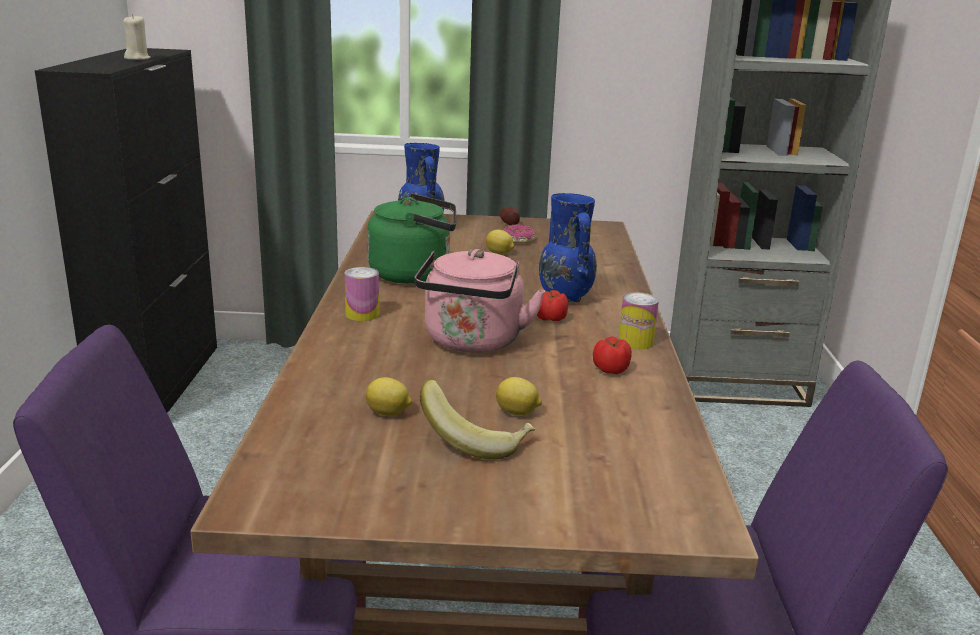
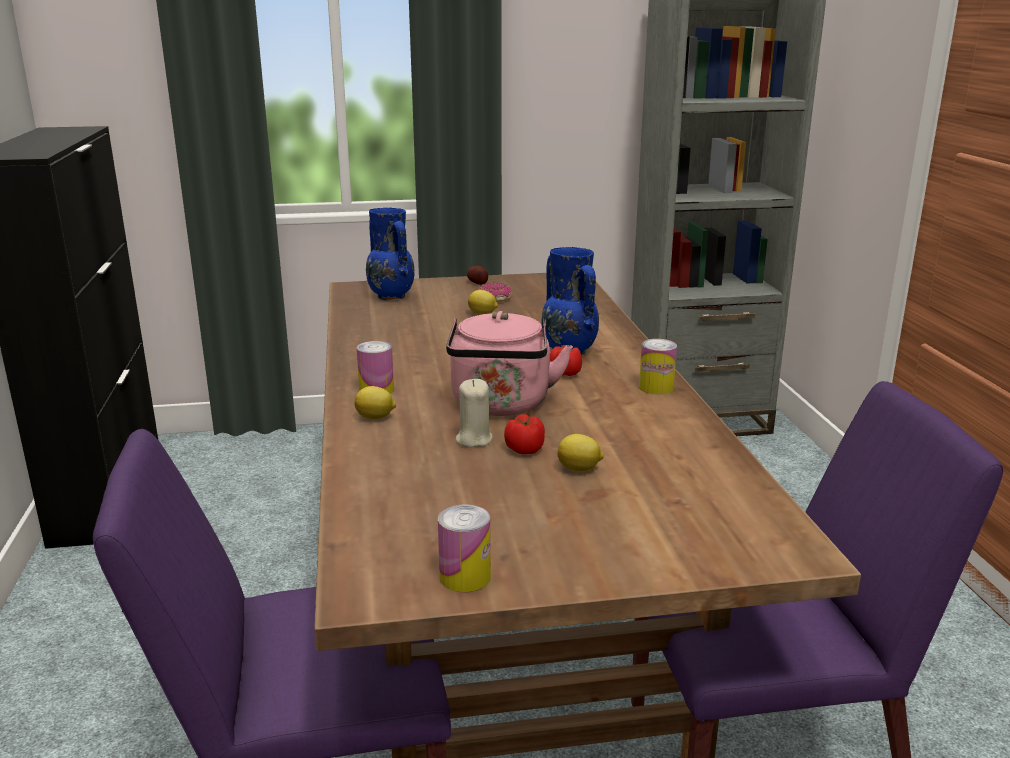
camera: 10 degrees left, 0 degrees up
(137, 58) = (61, 139): beige candle -> beige candle (473, 439)
(353, 502) = (465, 577): none -> can
(388, 413) = (455, 485): lemon -> lemon (376, 417)
(415, 274) = (409, 343): green kettle -> none
(476, 442) = (554, 502): banana -> none
(611, 369) = (647, 416): tomato -> tomato (525, 449)

